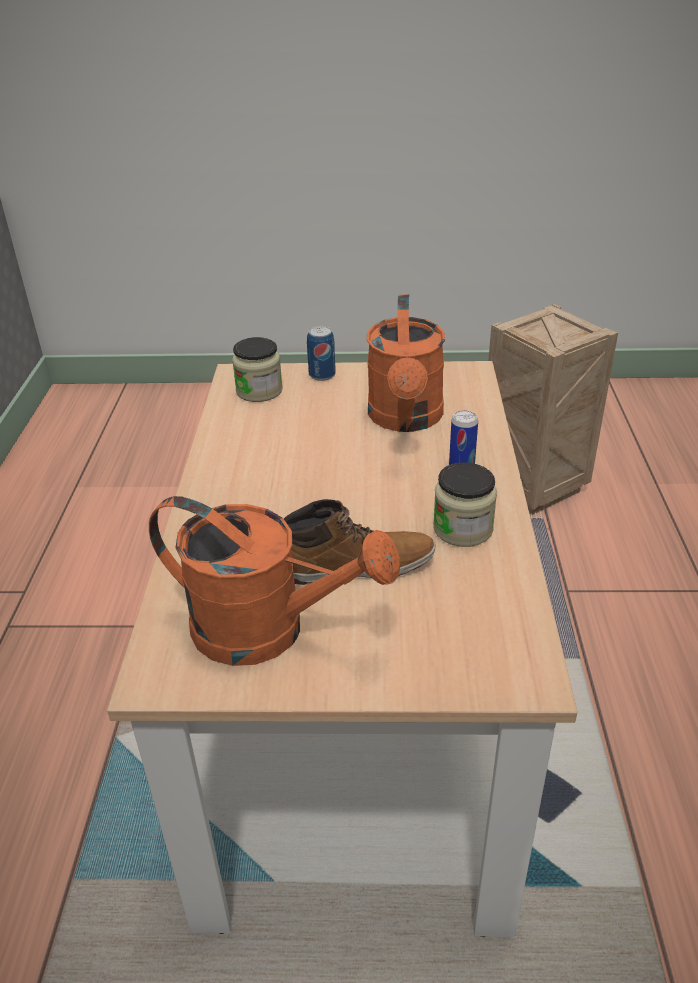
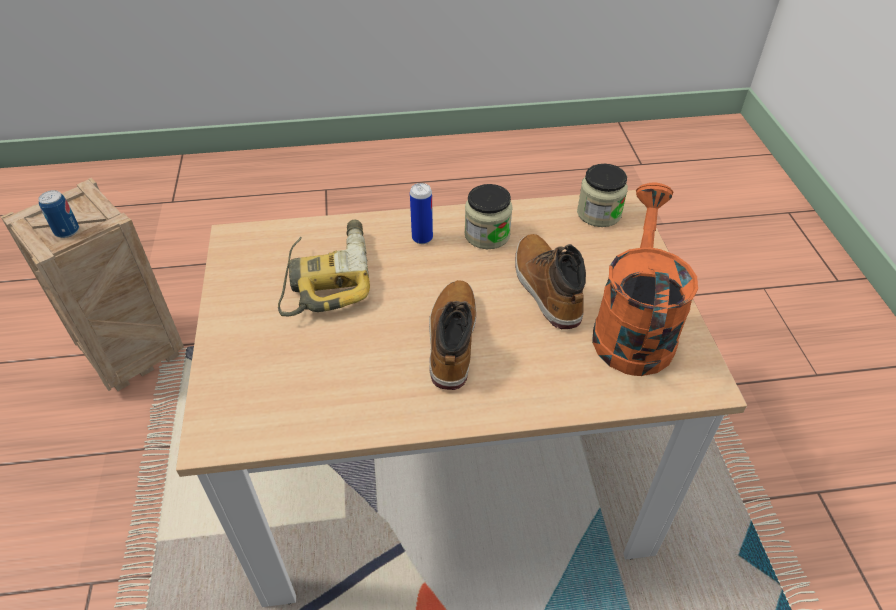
camera: 100 degrees left, 10 degrees up
(259, 391) = (260, 405): jar -> jar (599, 213)
(295, 488) = (451, 340): none -> boot
(322, 375) = (226, 351): can -> can (67, 231)
(406, 419) = (327, 276): orange watering can -> power drill

